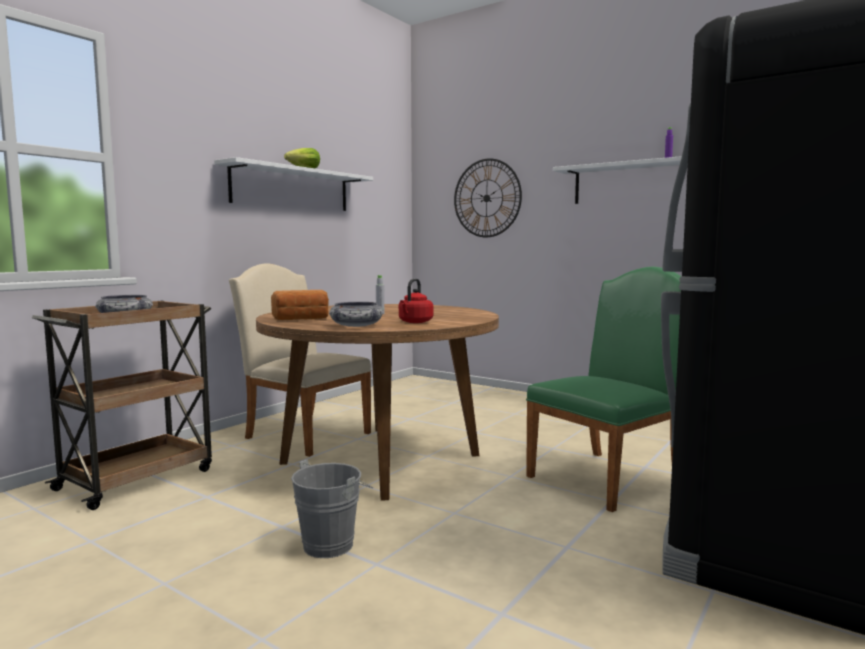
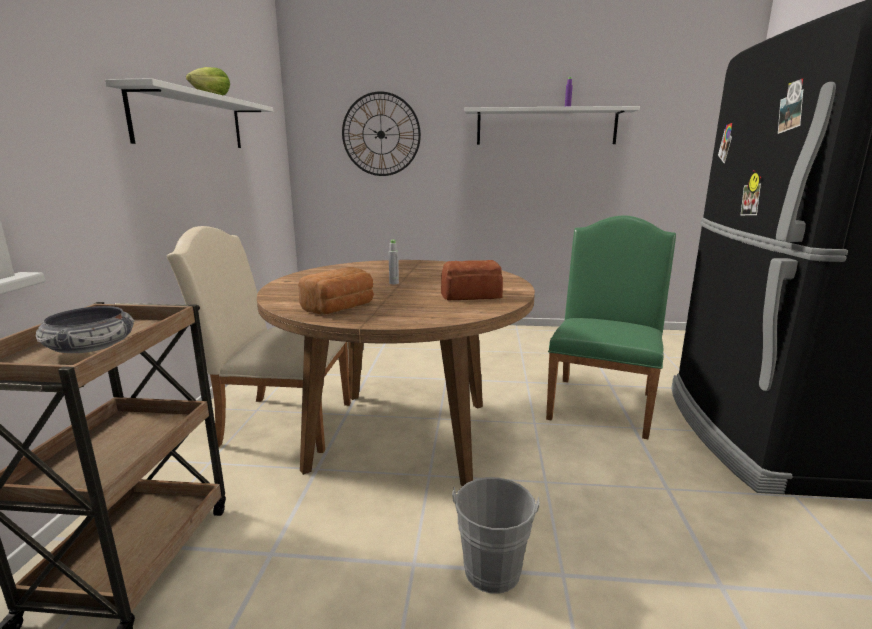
camera: 30 degrees left, 10 degrees up
(356, 326) = (436, 312): bowl -> none
(414, 322) = (472, 295): red kettle -> bread

